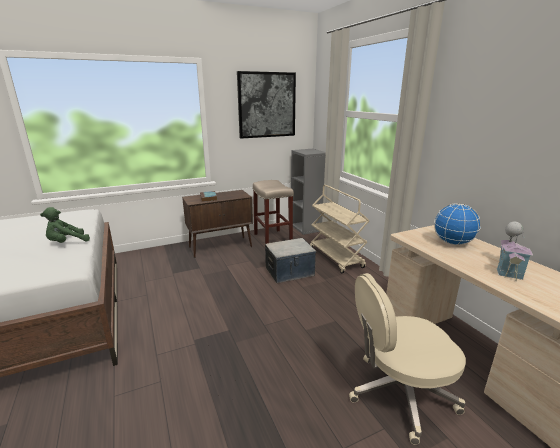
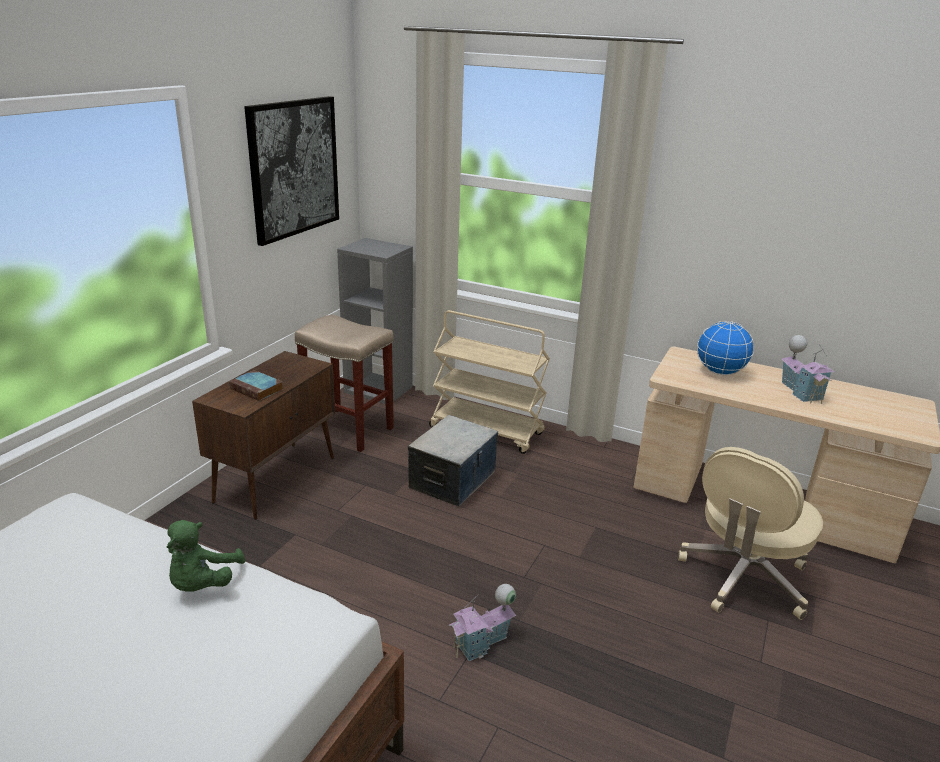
camera: 40 degrees left, 5 degrees up
(205, 342) = (482, 643): none -> toy house

